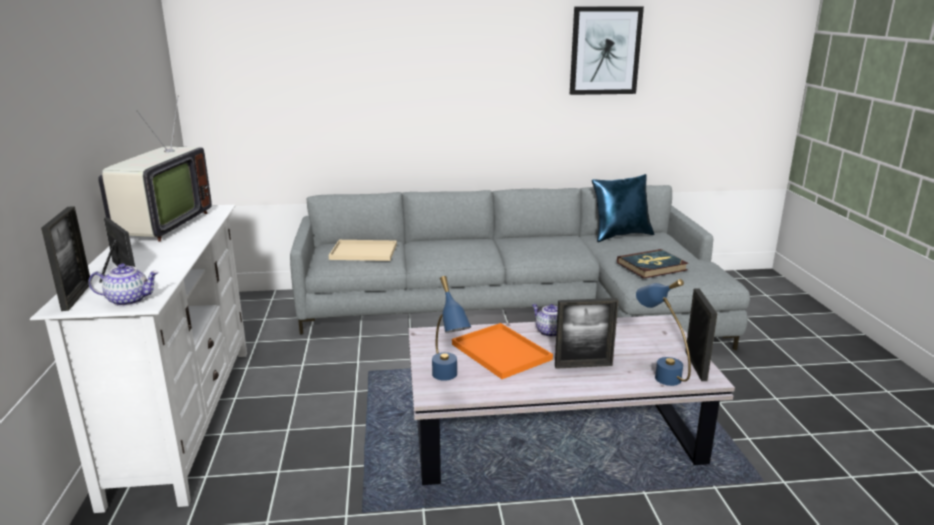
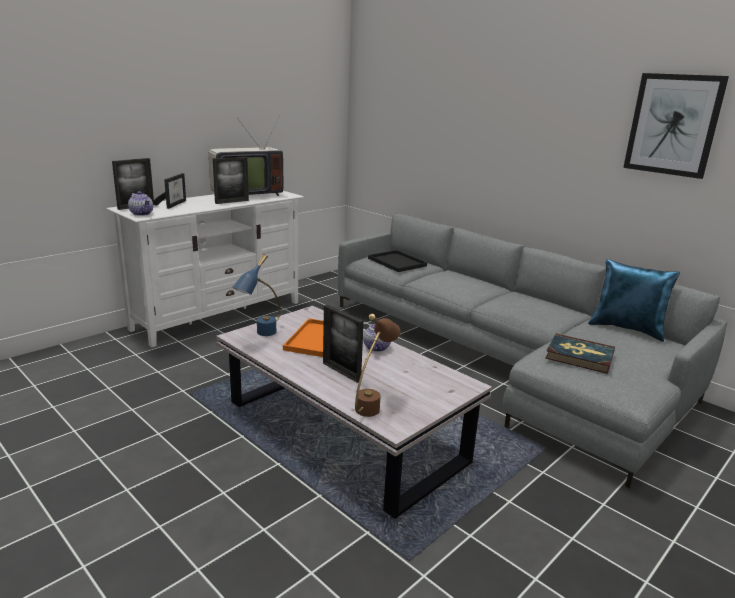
camera: 50 degrees right, 0 degrees up
(362, 252) = (396, 262): beige tray -> black tray
(659, 372) = (373, 404): blue table lamp -> brown table lamp
(695, 365) = (409, 417): picture frame -> picture frame (232, 202)

